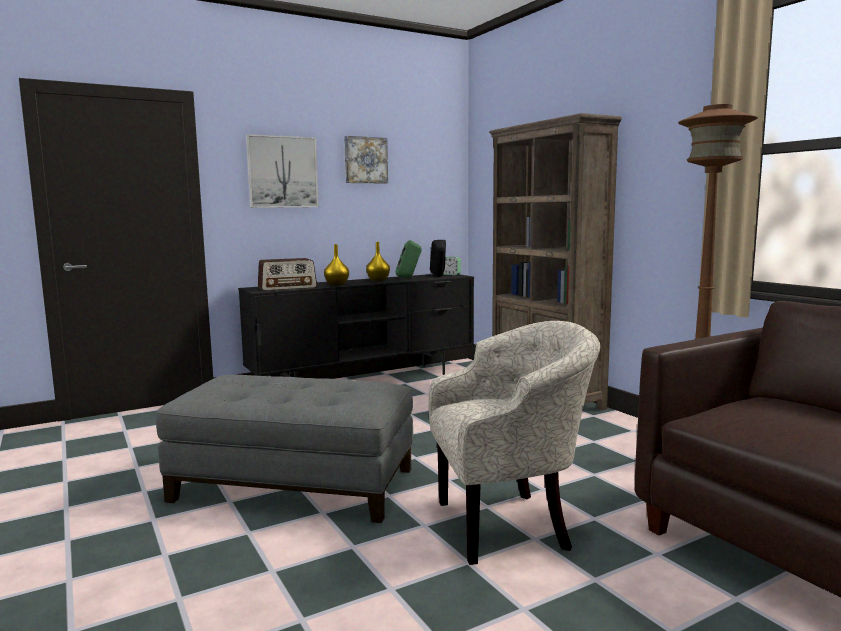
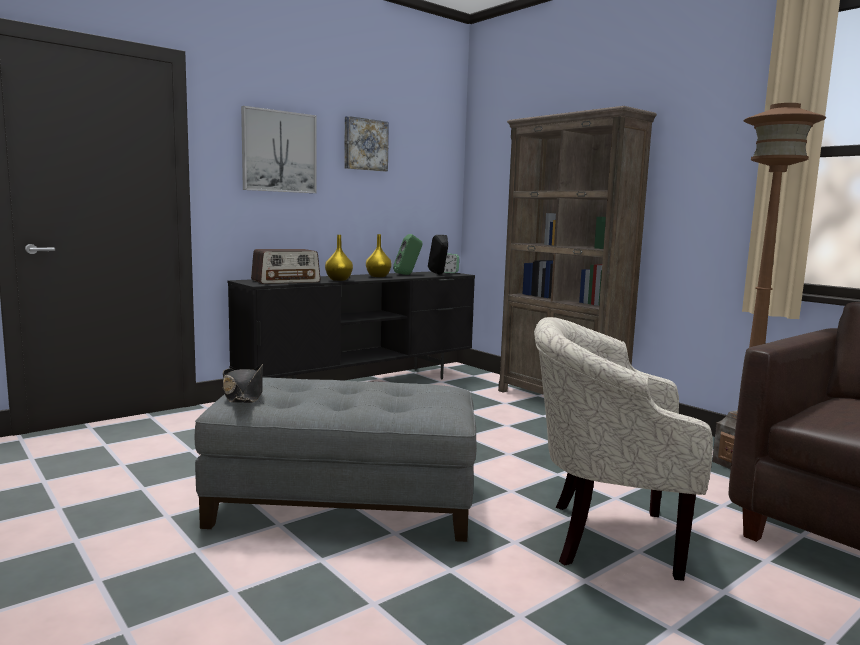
camera: 10 degrees left, 0 degrees up
(202, 390) = (243, 395): none -> black hat
(509, 524) = (603, 537): beige armchair -> beige armchair turned 150 degrees counterclockwise

